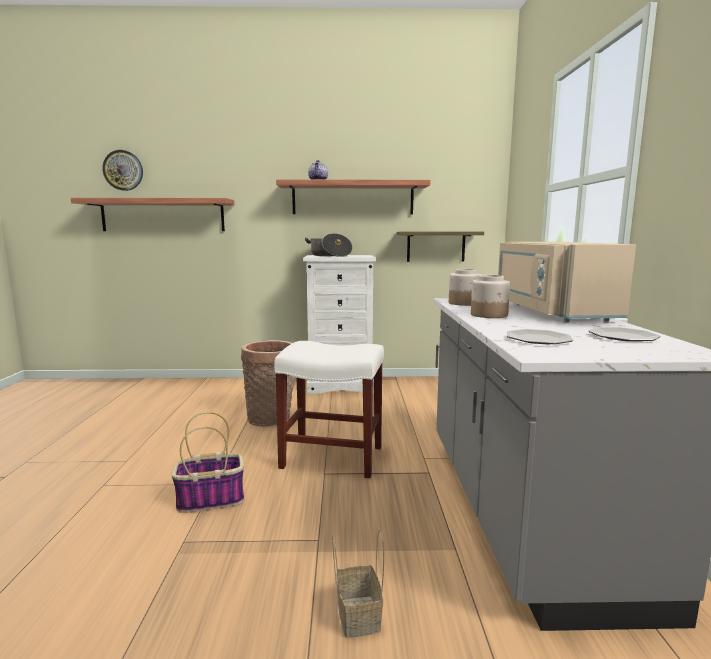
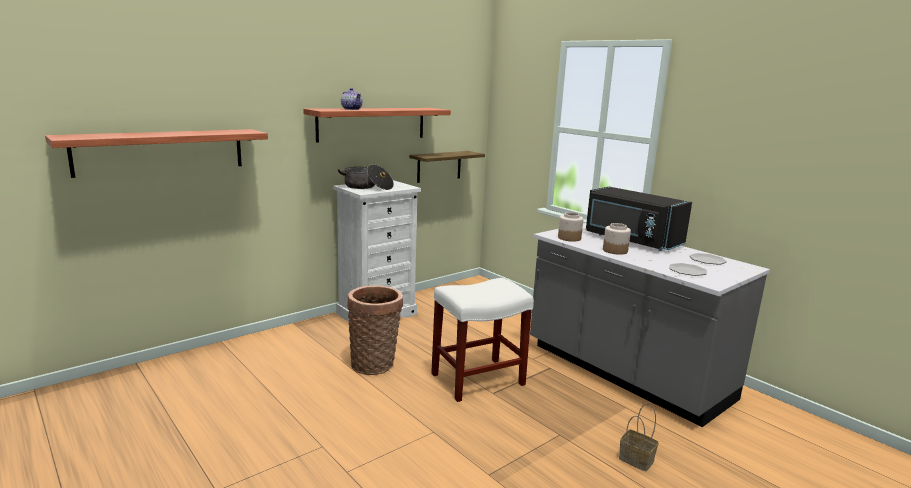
camera: 40 degrees left, 5 degrees up
(123, 170) = (101, 93): wall clock -> none
(212, 499) = (454, 442): basket -> none
(549, 312) = (631, 240): beige microwave -> black microwave

